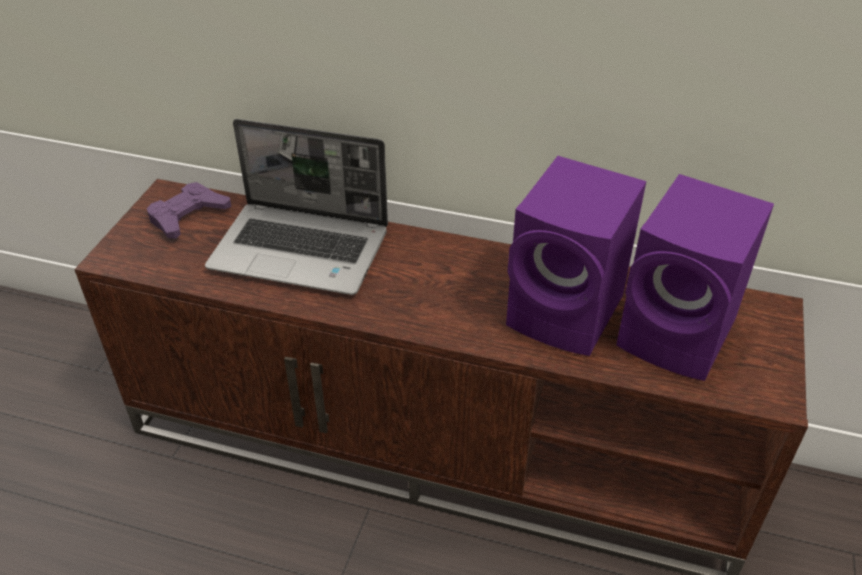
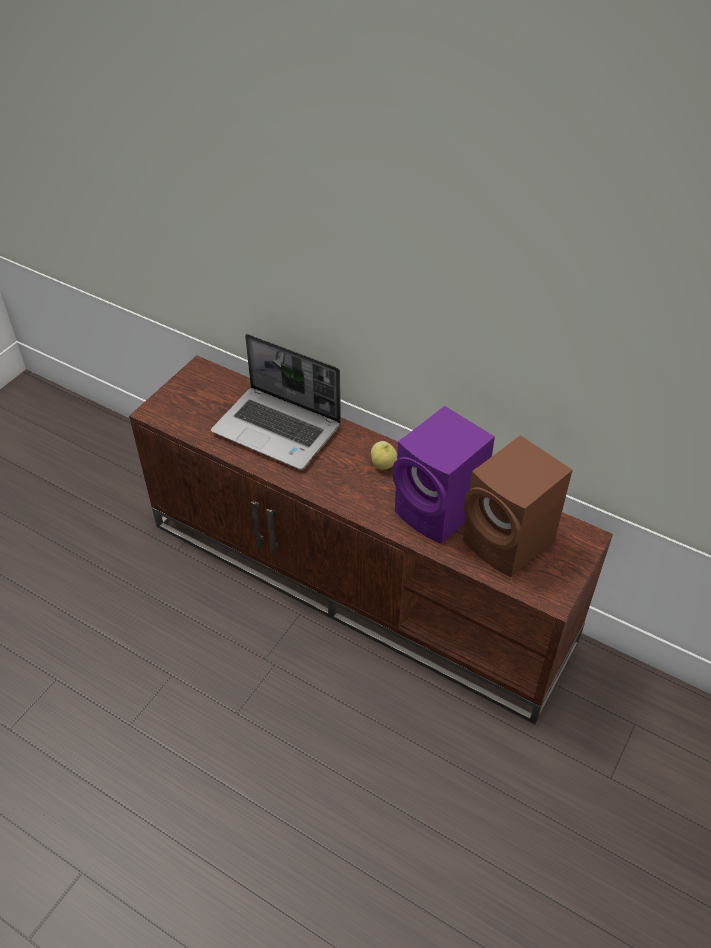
camera: 15 degrees right, 5 degrees up
(188, 216) = (210, 389): purple game controller -> none
(465, 268) = (383, 464): none -> apple
(680, 335) = (510, 543): purple speaker -> brown speaker

